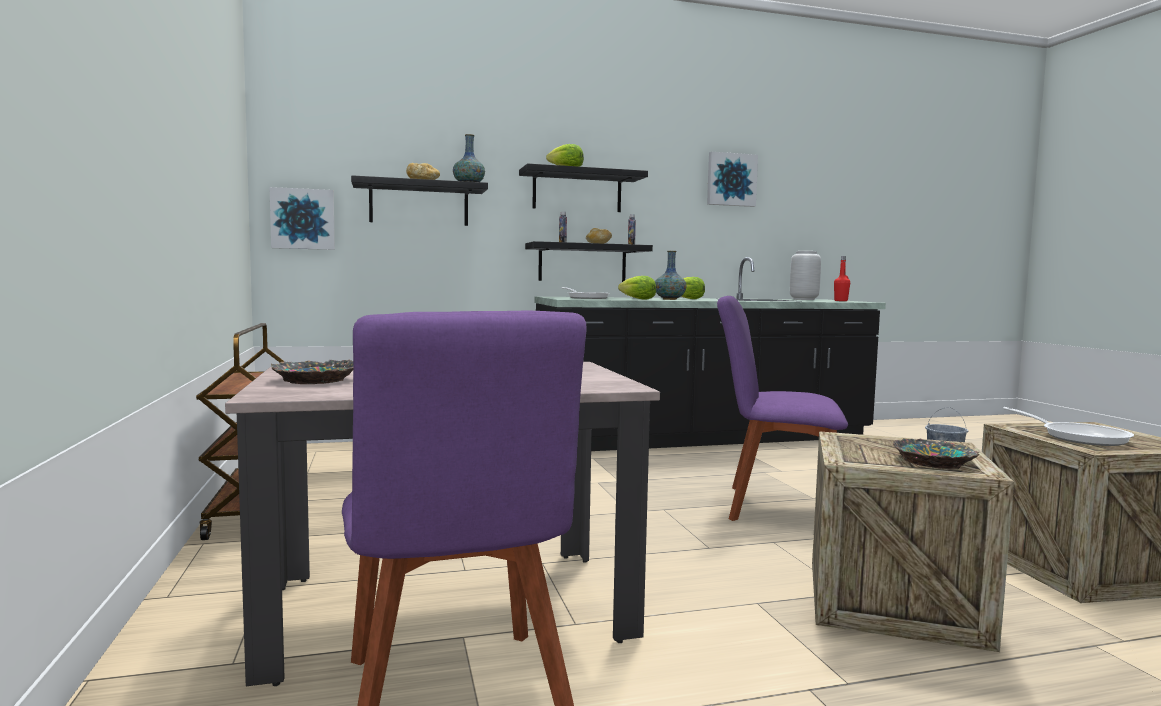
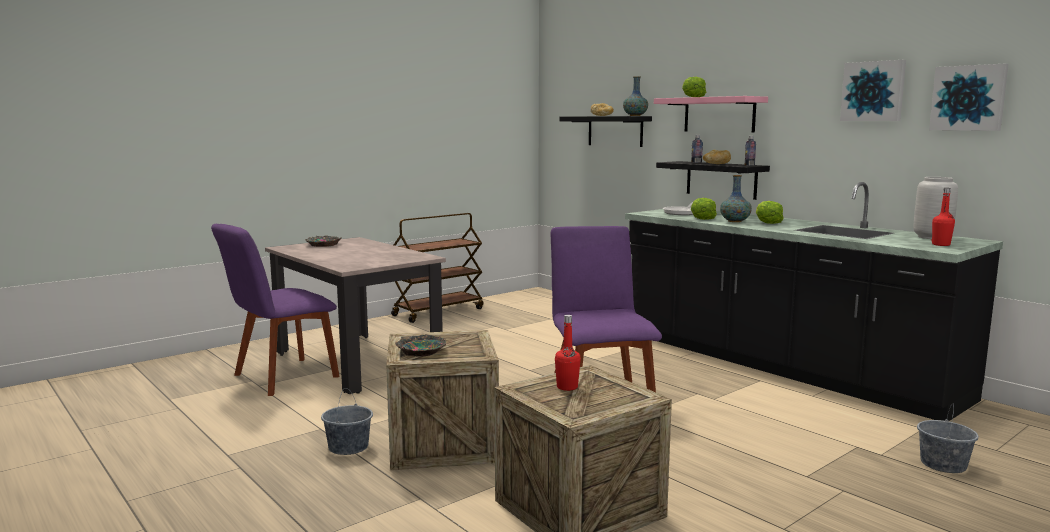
camera: 65 degrees right, 5 degrees up
(303, 219) = (559, 143): picture -> picture (968, 98)
(577, 191) = (719, 115): black shelf -> pink shelf
(906, 673) = (348, 447): none -> grey bucket
(1078, 437) = (567, 387): frying pan -> red bottle

